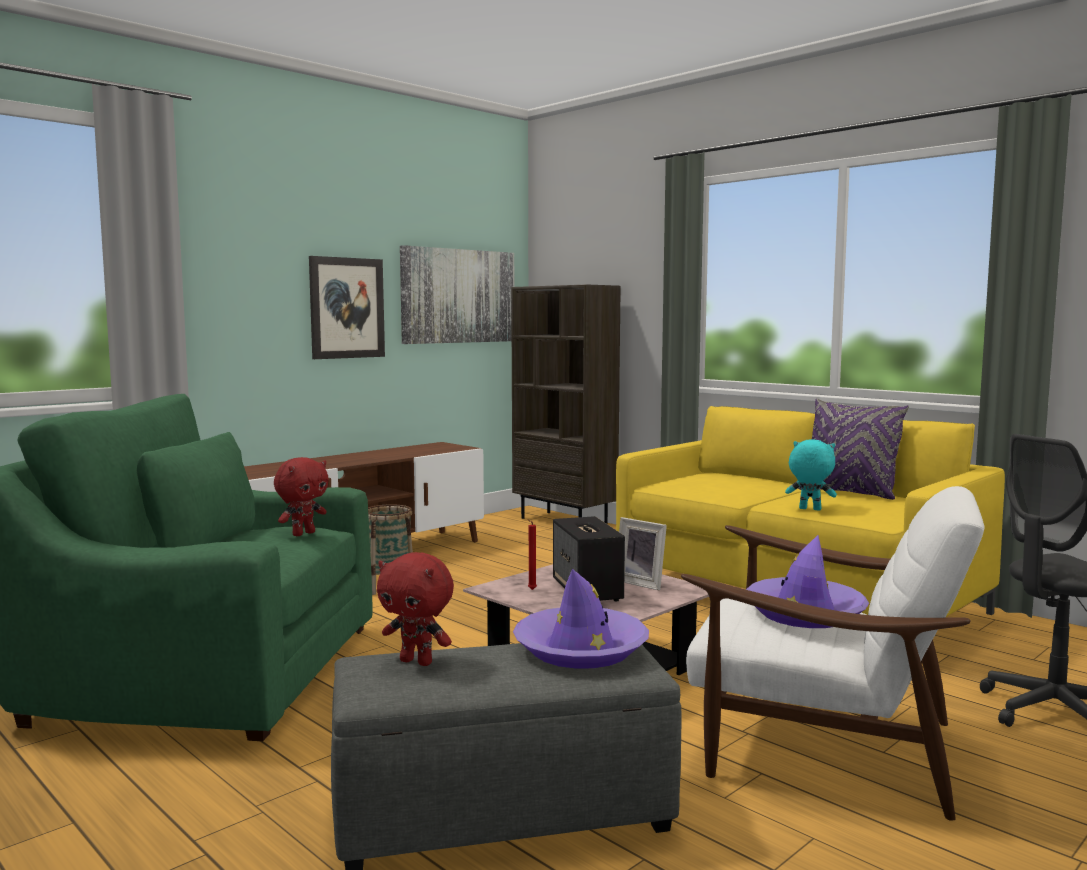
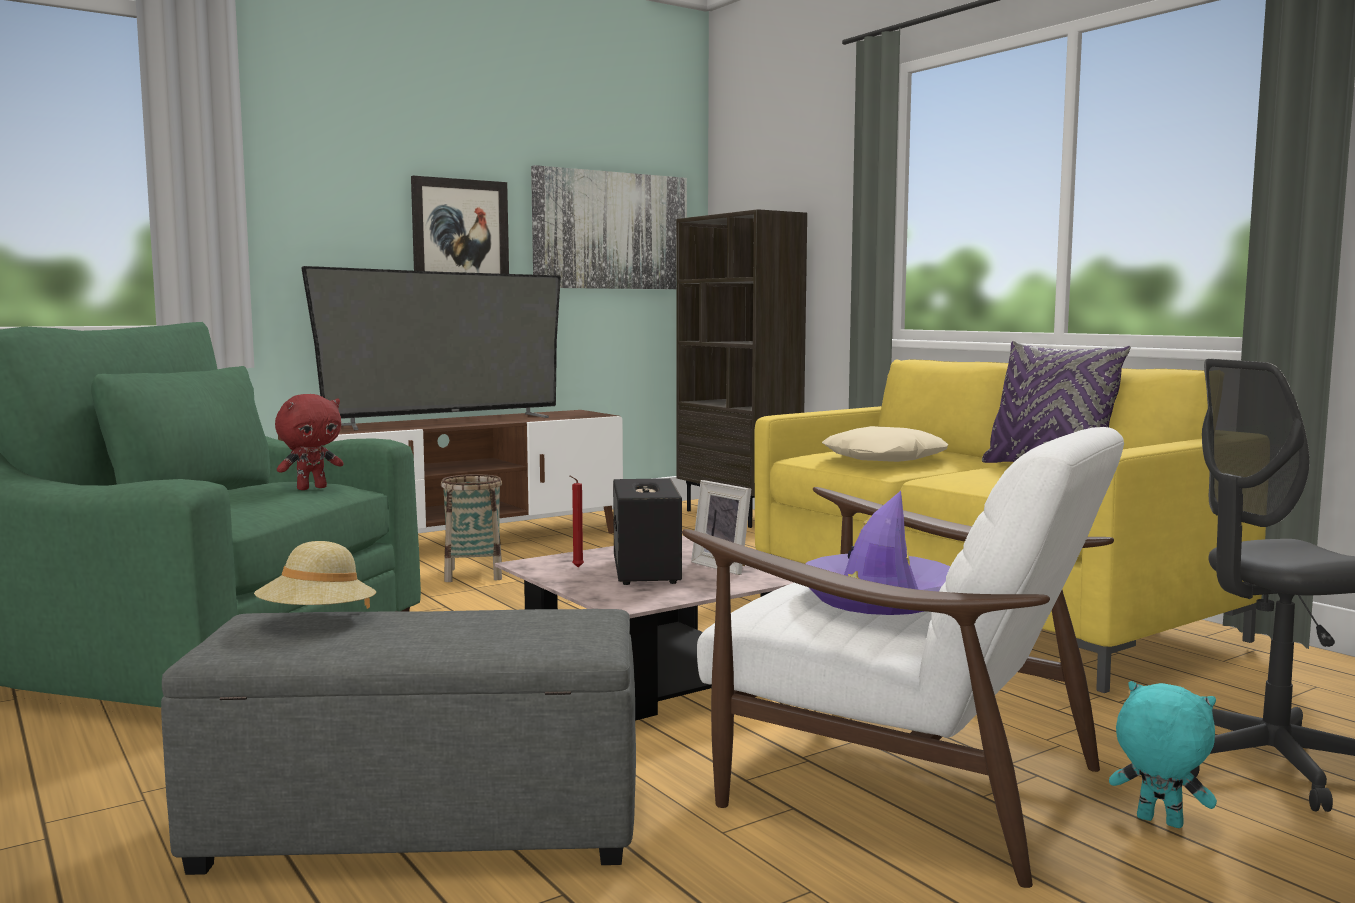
camera: 10 degrees right, 0 degrees up
(346, 458) = (445, 421): none -> television
(417, 662) = (317, 621): red plush toy -> beige hat
(580, 649) = (531, 619): purple hat -> none
(722, 487) = (884, 458): none -> beige pillow
(809, 509) = (975, 482): turquoise plush toy -> turquoise plush toy (1158, 822)

